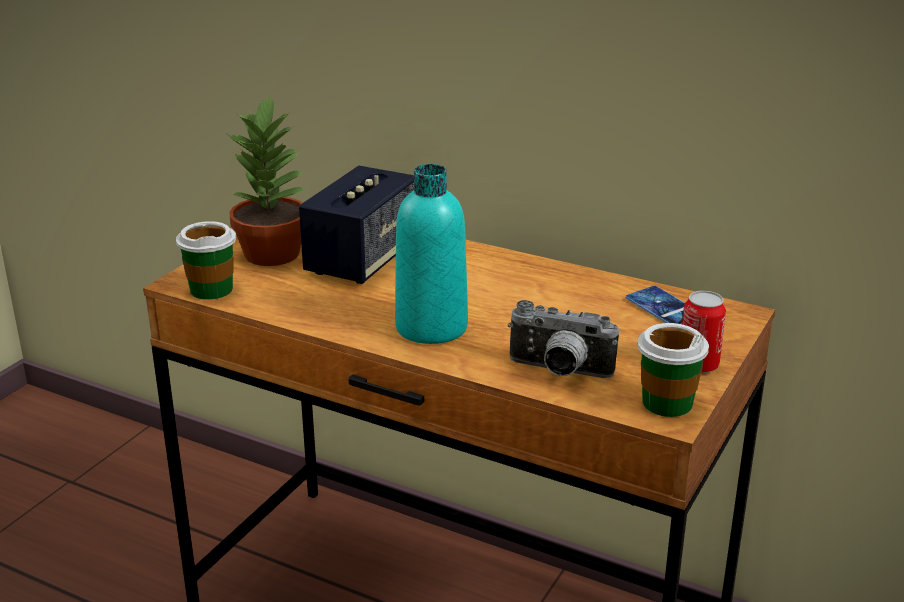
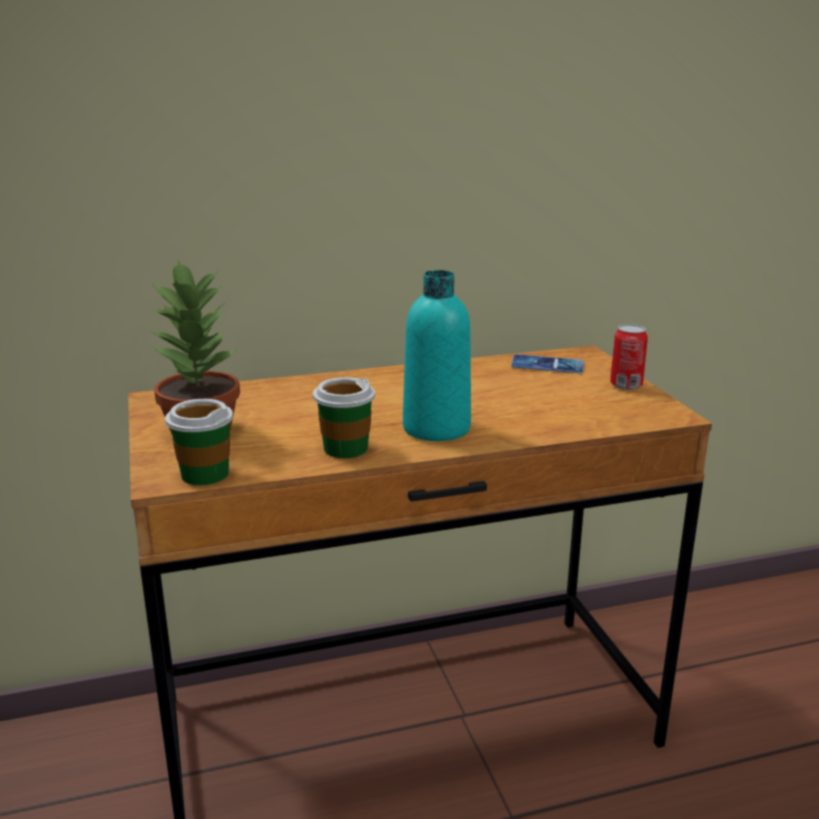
camera: 45 degrees left, 5 degrees down
(362, 260) = (288, 409): speaker -> none
(558, 372) = (569, 419): camera -> none
(666, 403) = (656, 409): cup -> cup (345, 448)

